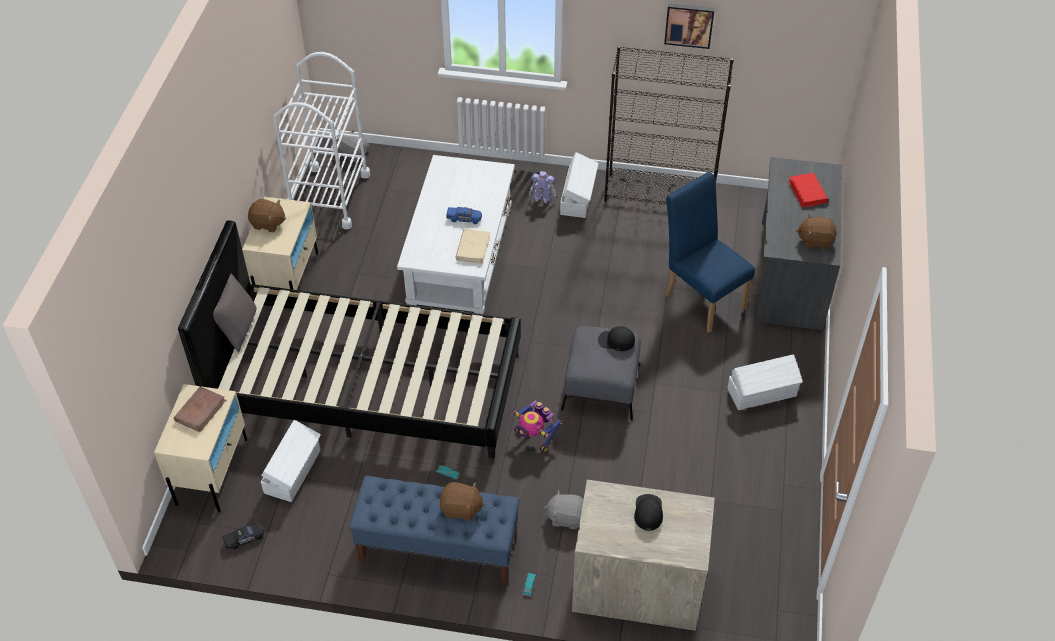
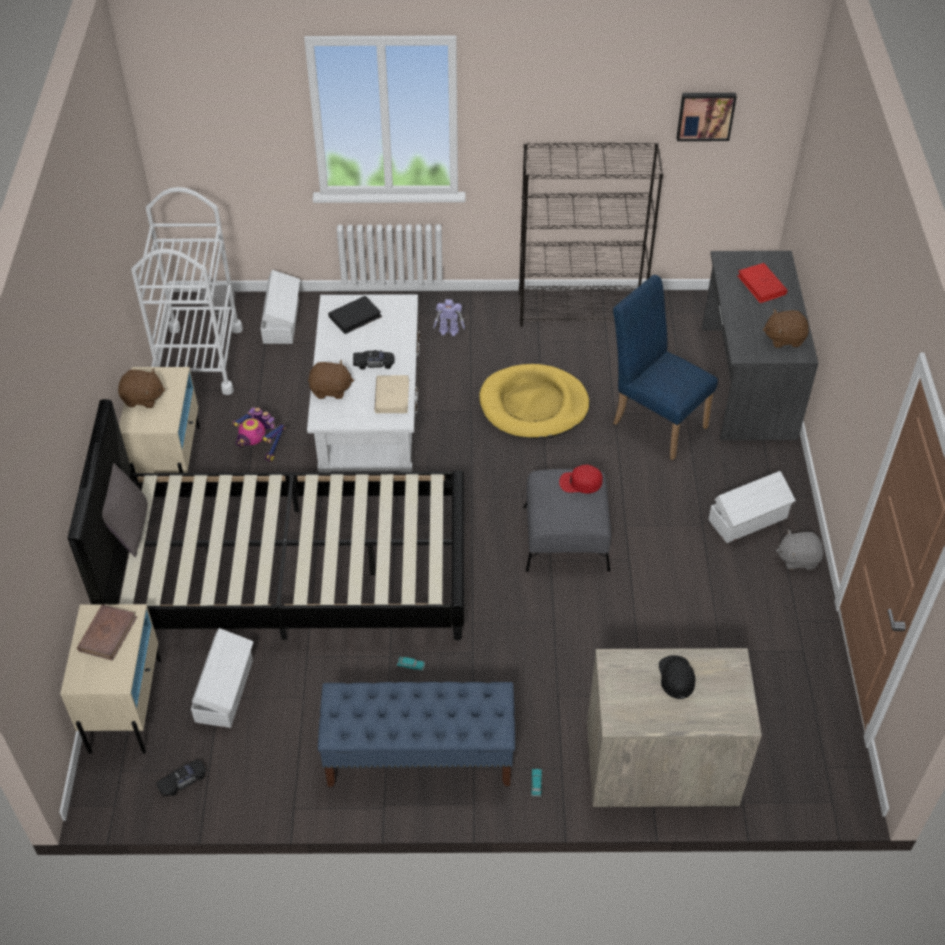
camera: 10 degrees left, 0 degrees up
(458, 177) = (355, 317): none -> black book
(461, 509) = (448, 706): brown plush toy -> brown plush toy (330, 390)
(464, 218) = (374, 364): blue toy car -> black toy car
(535, 437) = (503, 607): toy robot -> toy robot (259, 448)
(566, 517) = (560, 696): grey plush toy -> grey plush toy (798, 558)
(578, 197) = (489, 324): white storage box -> white storage box (282, 321)
(600, 271) = (533, 405): none -> yellow dog bed
(616, 341) = (580, 482): black cap -> red cap
(689, 24) = (605, 108): picture -> picture (705, 115)

